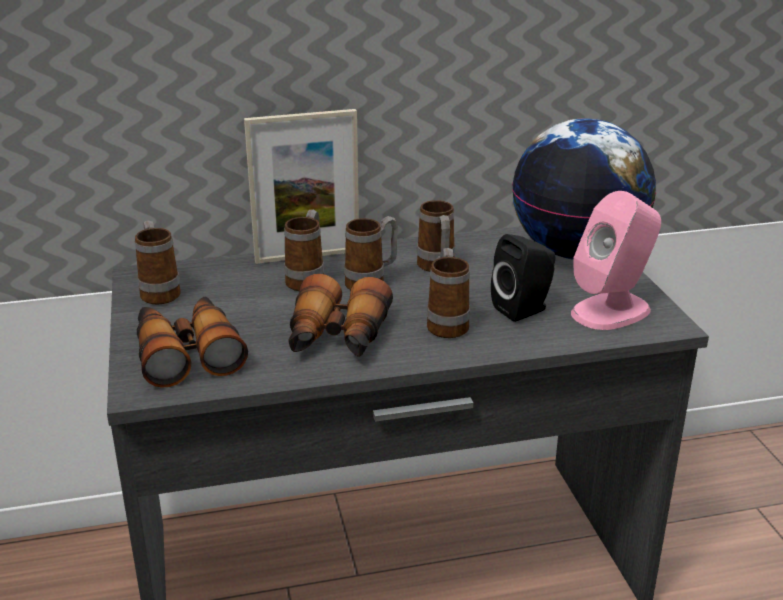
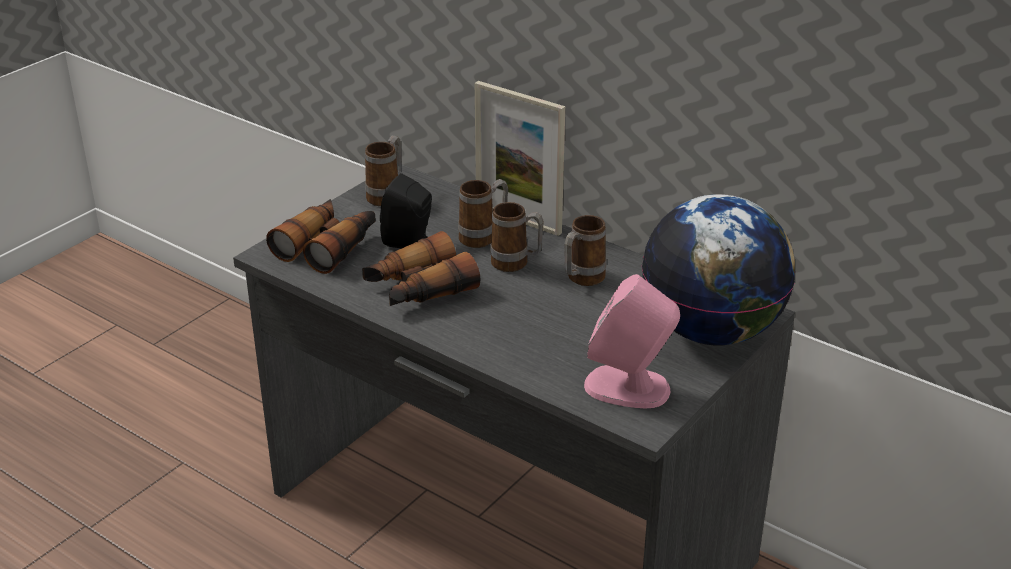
camera: 50 degrees right, 5 degrees up
(447, 323) = (501, 322): mug -> none
(524, 309) = (571, 346): black speaker -> black speaker (410, 243)

